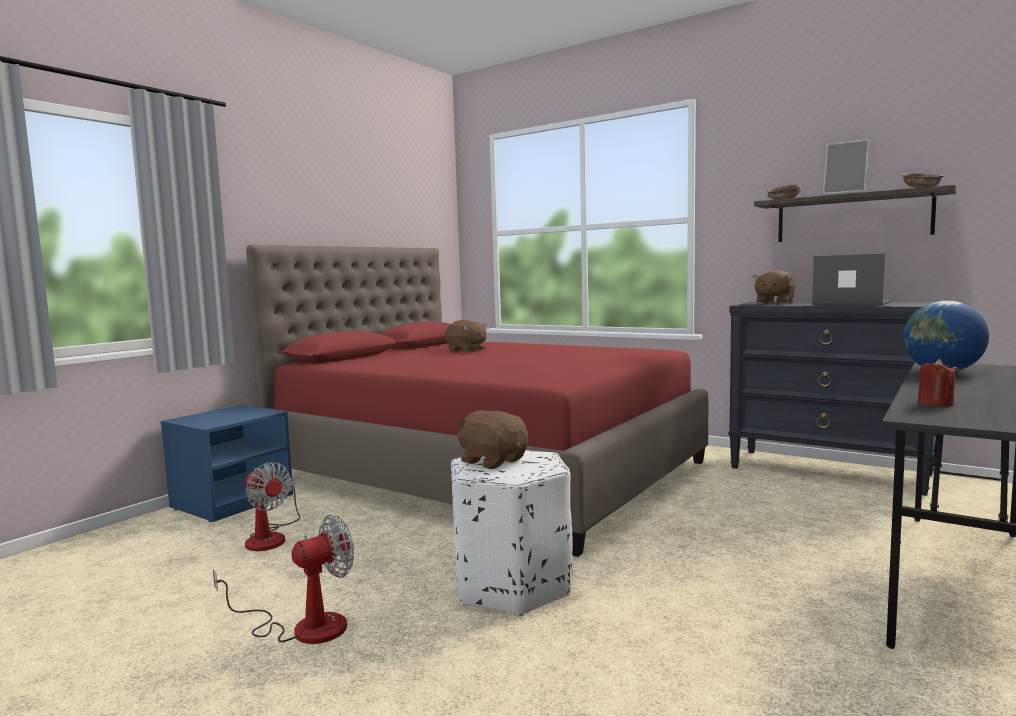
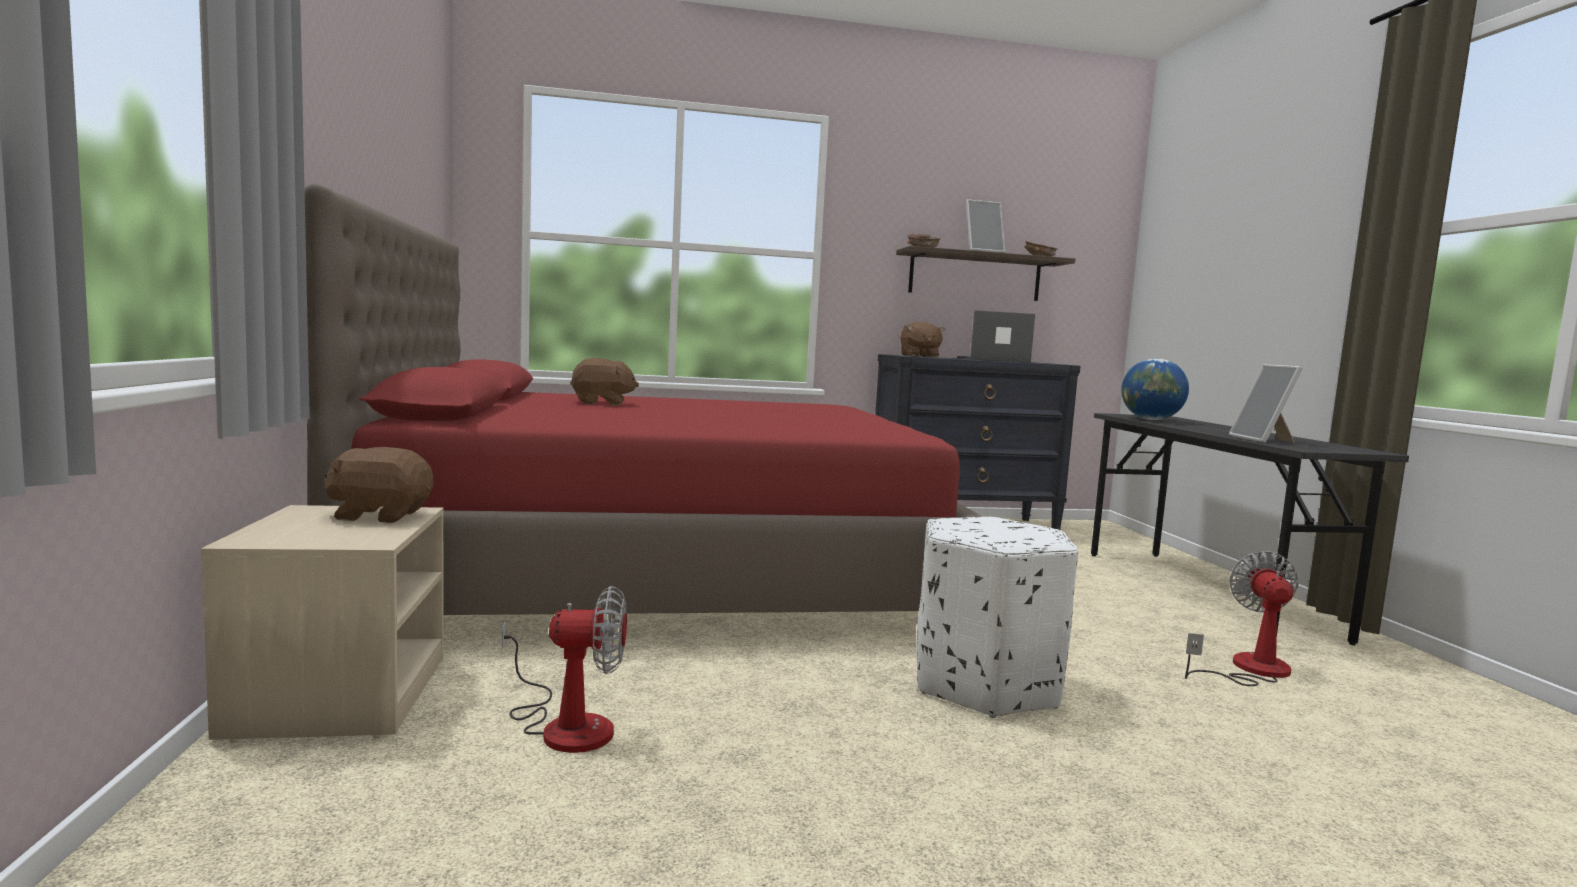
camera: 45 degrees left, 0 degrees up
(232, 501) = (338, 696): blue nightstand -> beige nightstand
(303, 627) = (909, 807): fan -> fan (1248, 670)
(493, 461) = (985, 531): brown plush toy -> brown plush toy (380, 516)
(935, 403) = (1263, 440): red candle -> picture frame

